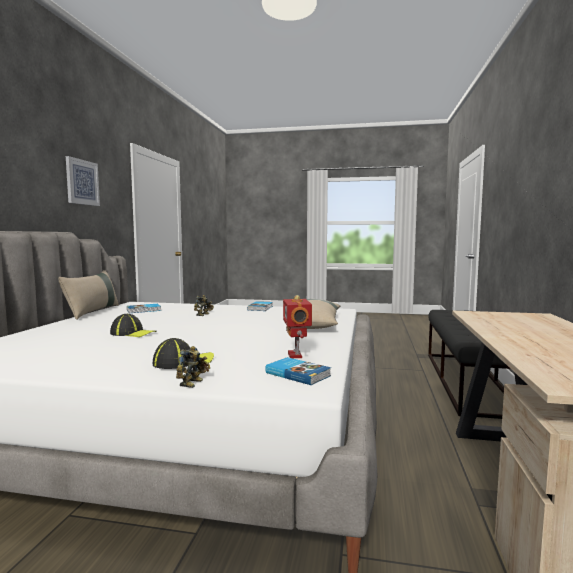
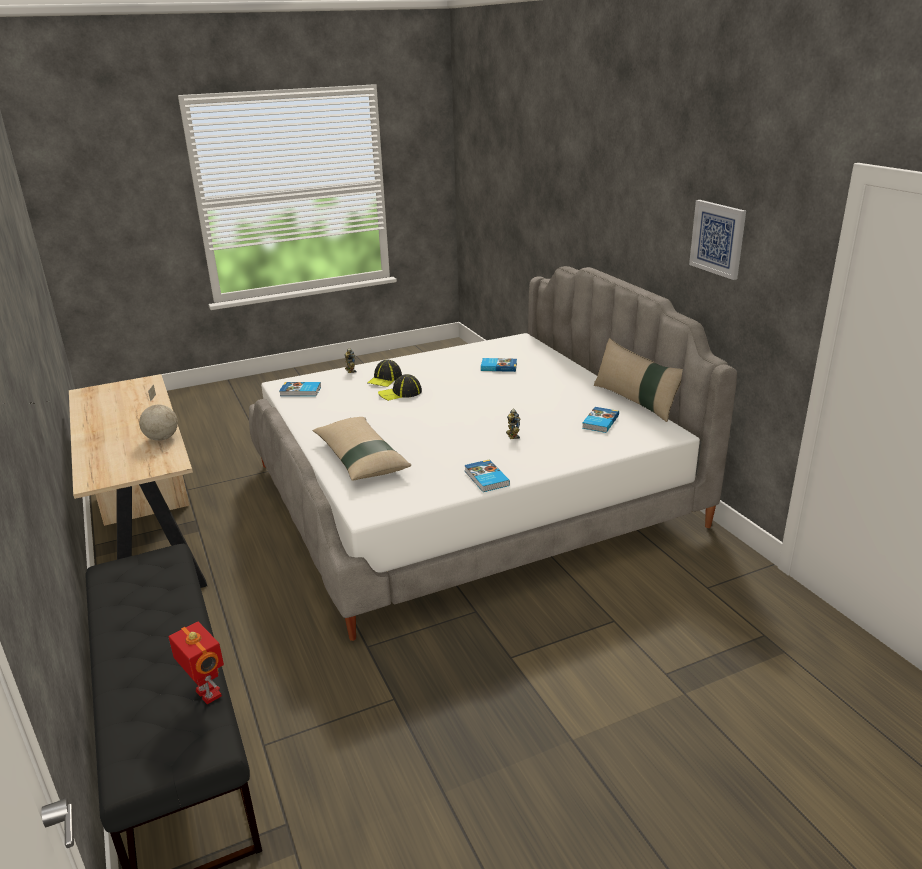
camera: 145 degrees right, 20 degrees up
(64, 344) = (498, 367): none -> book
(133, 333) = (490, 389): cap -> cap (400, 393)
(296, 355) = (320, 405): toy robot -> toy robot (206, 694)
(488, 324) = (161, 438): none -> globe

